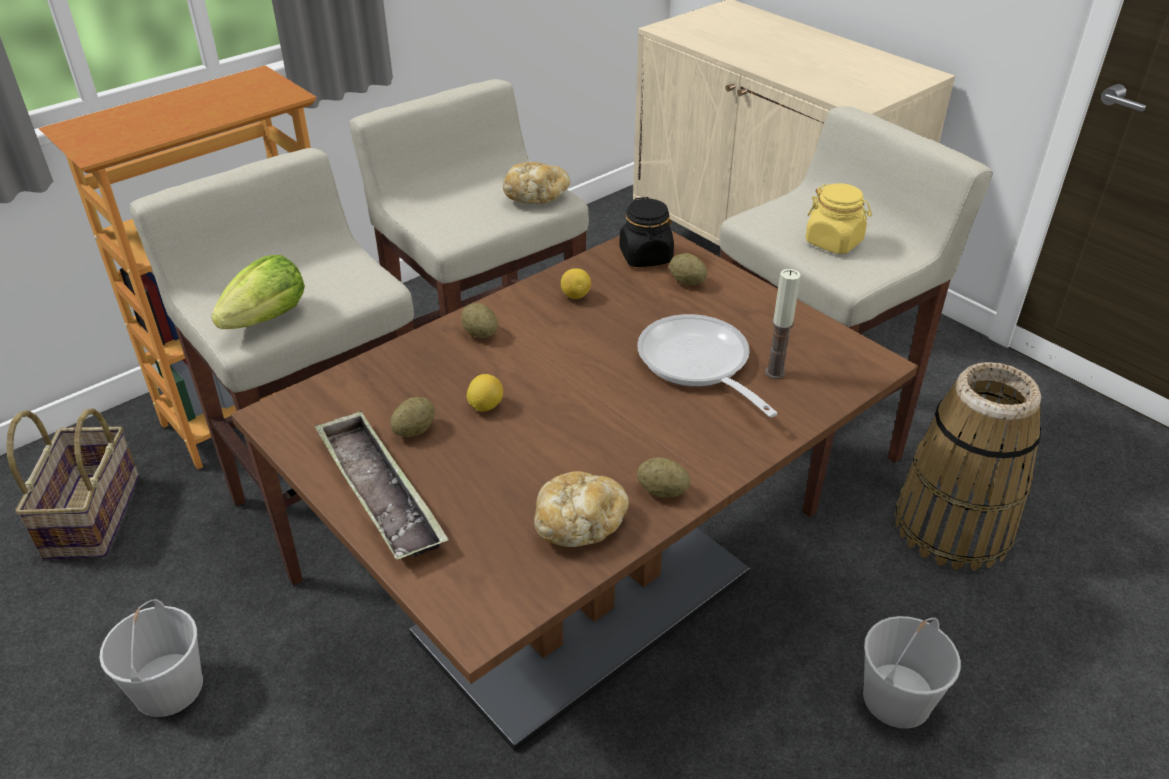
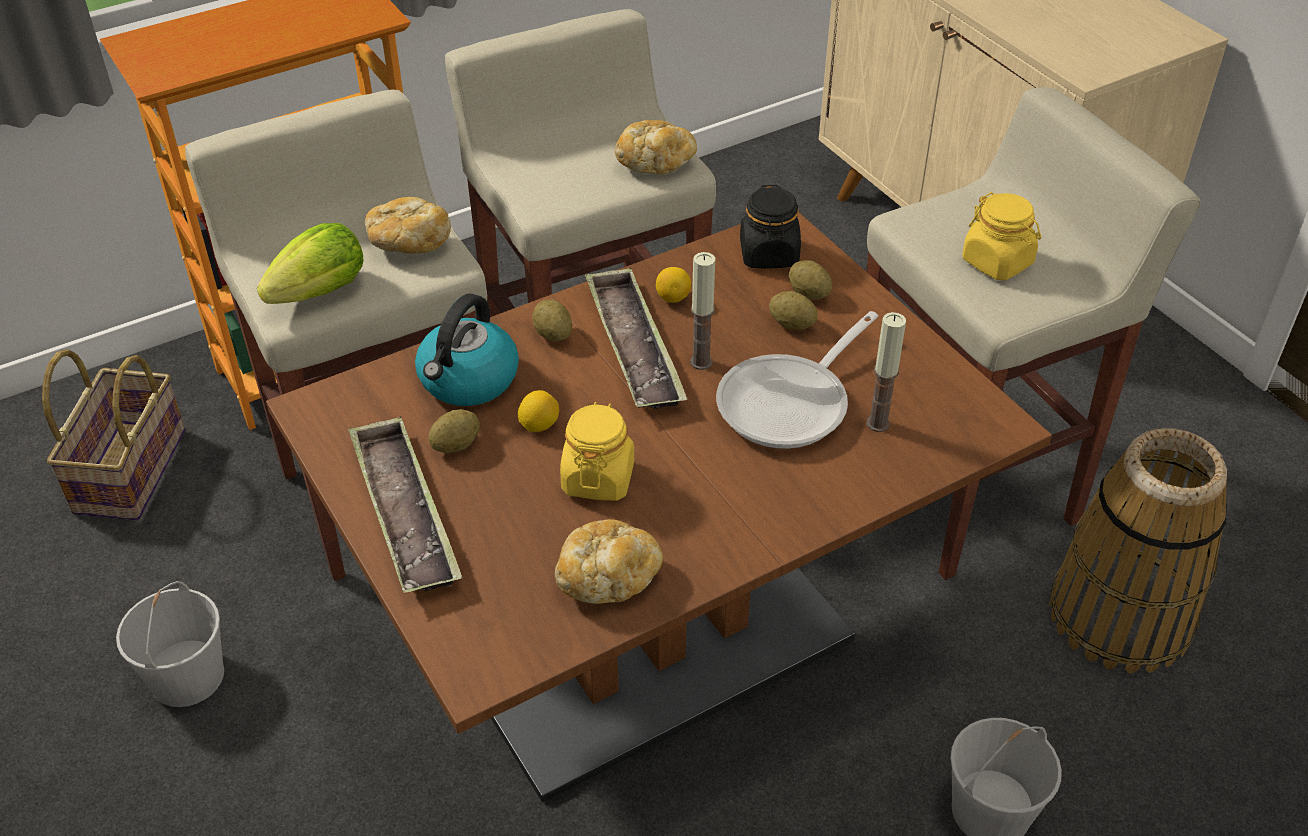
camera: 10 degrees right, 5 degrees up
(339, 273) = (408, 243): none -> bread
(414, 377) = (468, 380): none -> kettle
(549, 443) = (598, 478): none -> yellow jar
(552, 336) = (633, 347): none -> tray
(613, 341) = (701, 362): none -> candle
(662, 491) = (708, 551): potato -> potato (792, 324)
(698, 365) = (791, 403): frying pan -> frying pan turned 120 degrees counterclockwise

